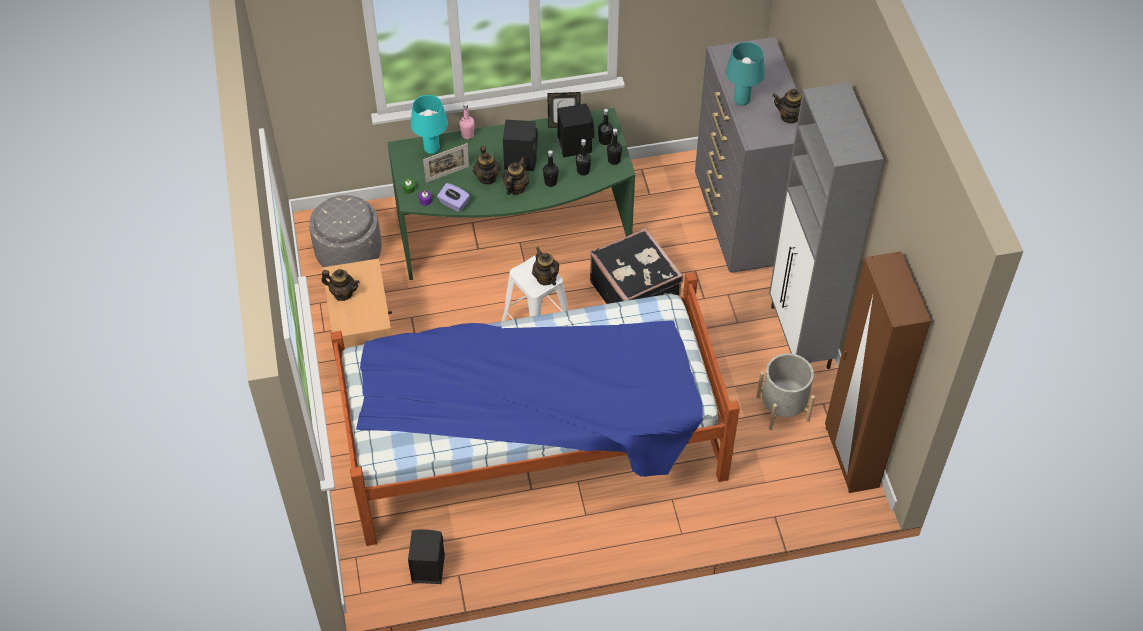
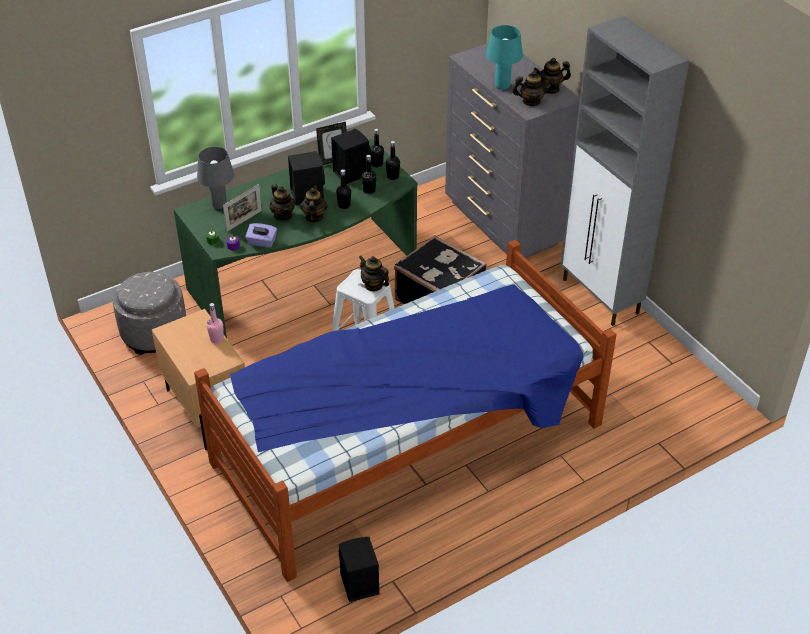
camera: 20 degrees left, 10 degrees down
(343, 293) = (182, 346): teapot -> teapot (531, 101)
(431, 149) = (219, 205): turquoise table lamp -> grey table lamp
(467, 135) = (248, 187): pink bottle -> pink bottle (216, 339)
(782, 408) = (616, 355): grey planter -> none
(850, 457) = (696, 377): brown wardrobe -> none

